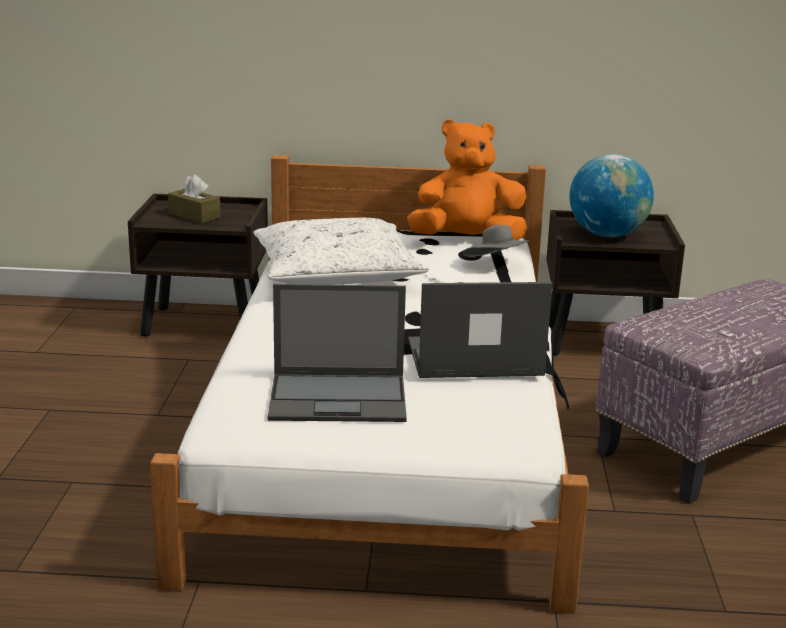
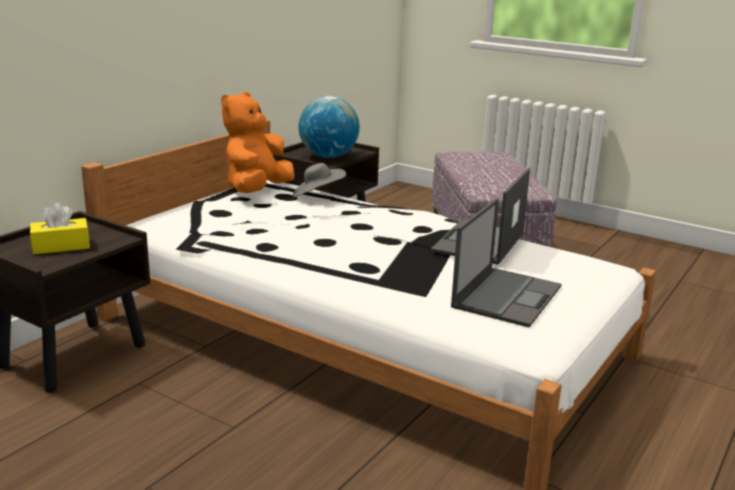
camera: 60 degrees left, 0 degrees up
(194, 215) = (61, 246): brown tissue box -> yellow tissue box
(336, 273) = (264, 239): white pillow -> none

